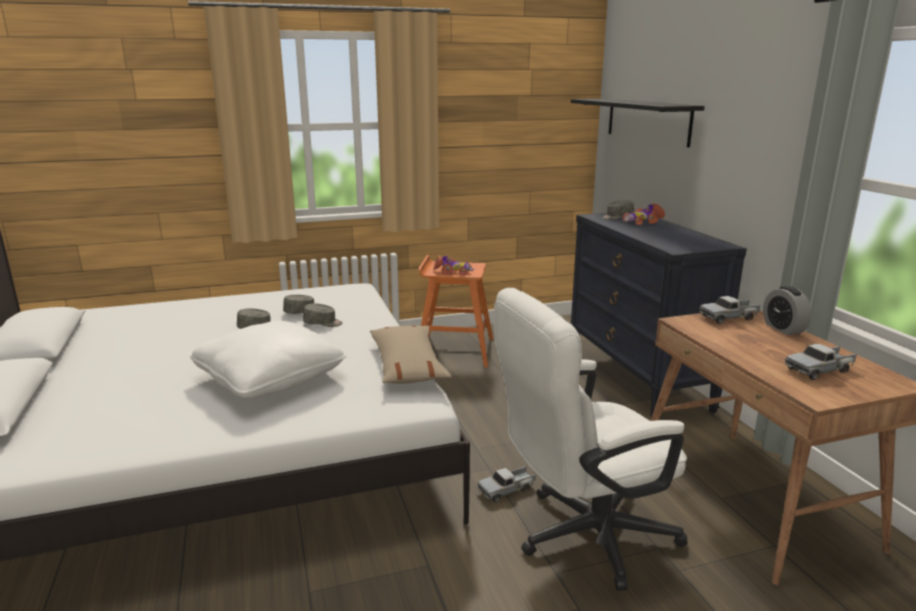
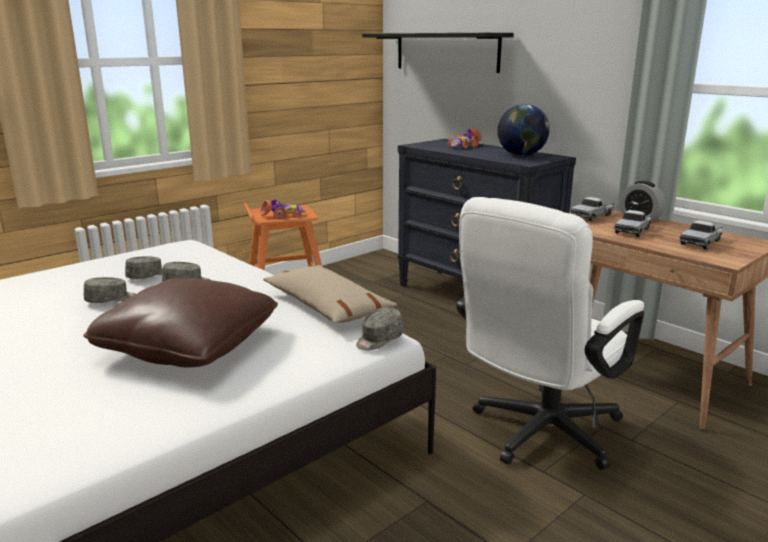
camera: 25 degrees left, 0 degrees up
(270, 378) = (189, 346): white pillow -> brown pillow
(507, 489) = (442, 413): toy truck -> toy truck (633, 230)
(617, 217) = (437, 144): grey cap -> grey cap (379, 339)
(686, 239) = (521, 155): none -> globe

